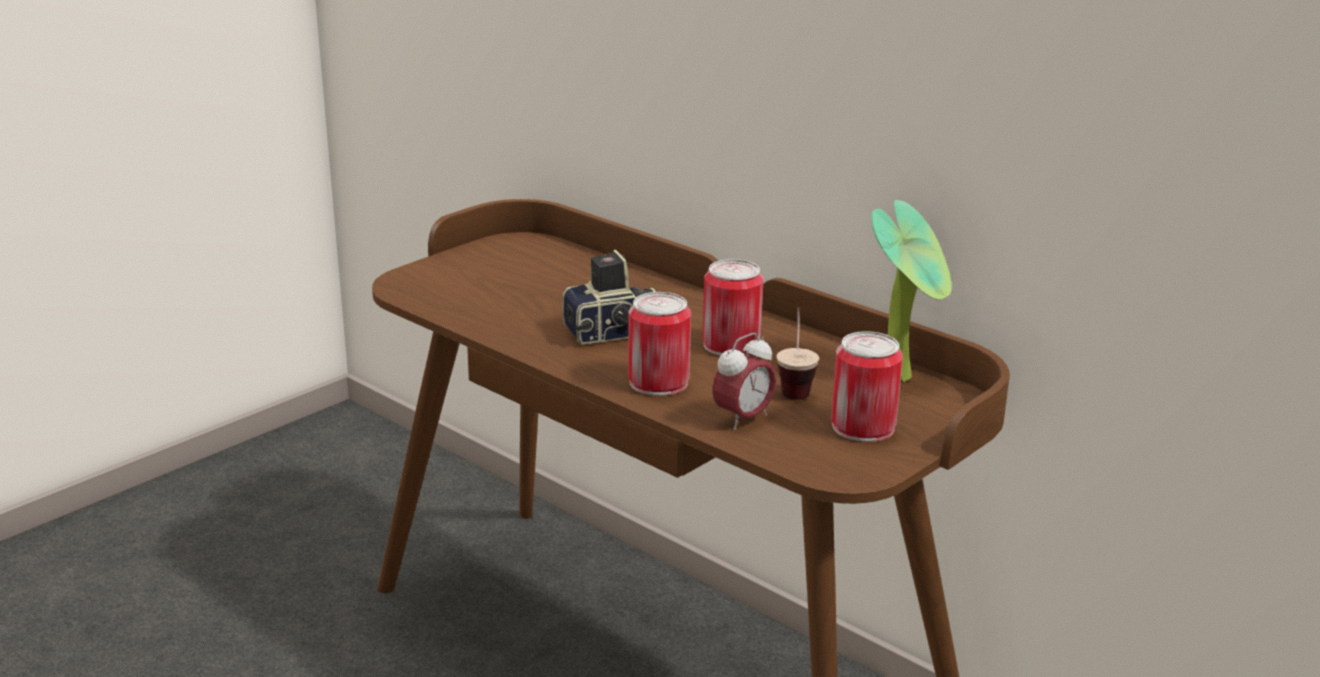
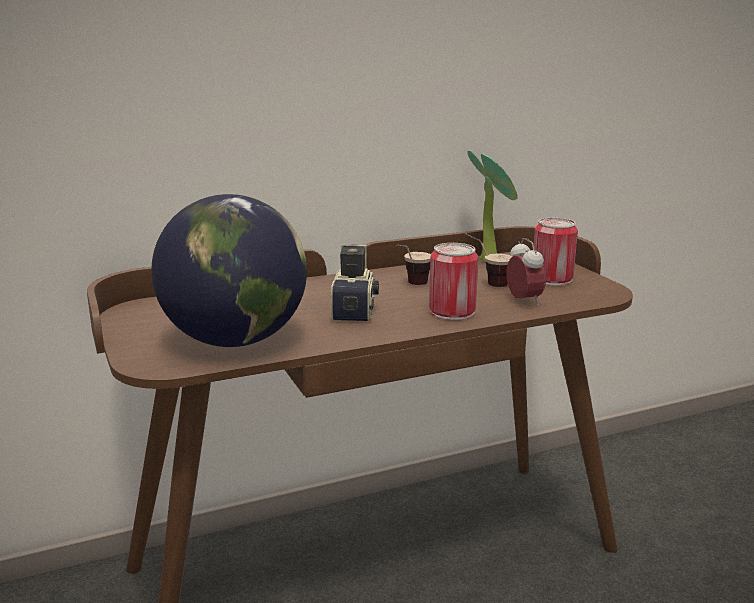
camera: 65 degrees left, 5 degrees down
(480, 299) = (236, 340): none -> globe
(731, 345) = (411, 285): can -> cup

